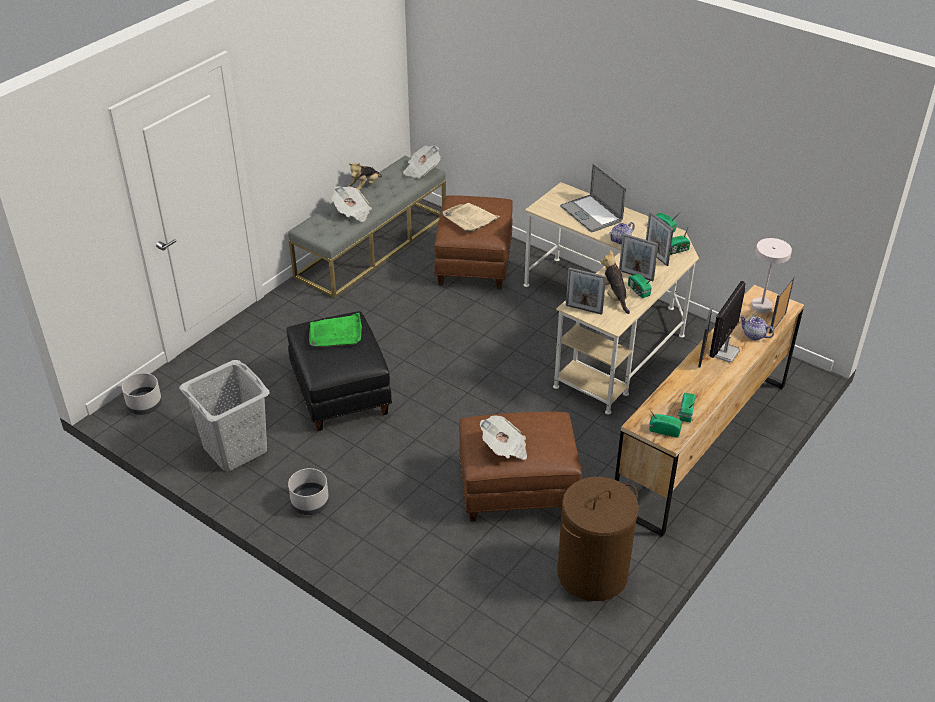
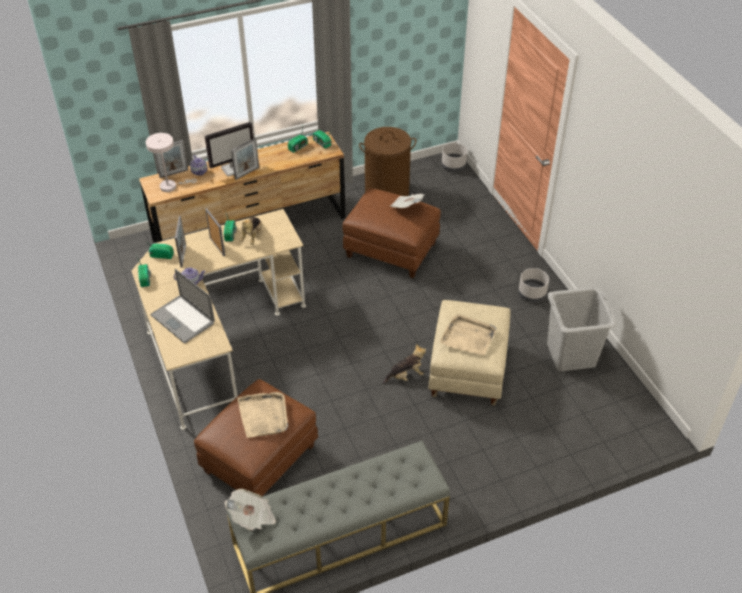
camera: 150 degrees left, 5 degrees up
(144, 405) = (636, 426): grey planter -> grey planter (453, 166)
(336, 333) = (468, 337): green tray -> beige tray
(339, 392) = (468, 370): black ottoman -> beige ottoman
(352, 212) = (370, 481): newspaper -> none
(365, 186) = (330, 520): plush toy -> plush toy (406, 376)
(584, 309) = (284, 236): picture frame -> none
(591, 214) = (183, 319): laptop -> laptop turned 135 degrees clockwise

